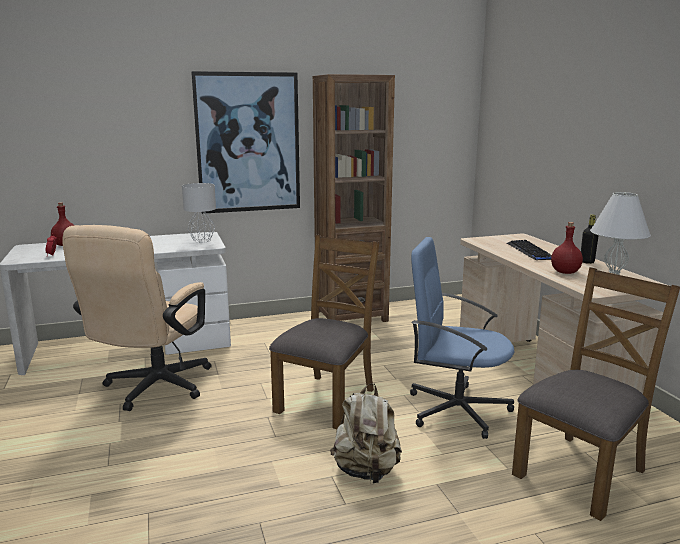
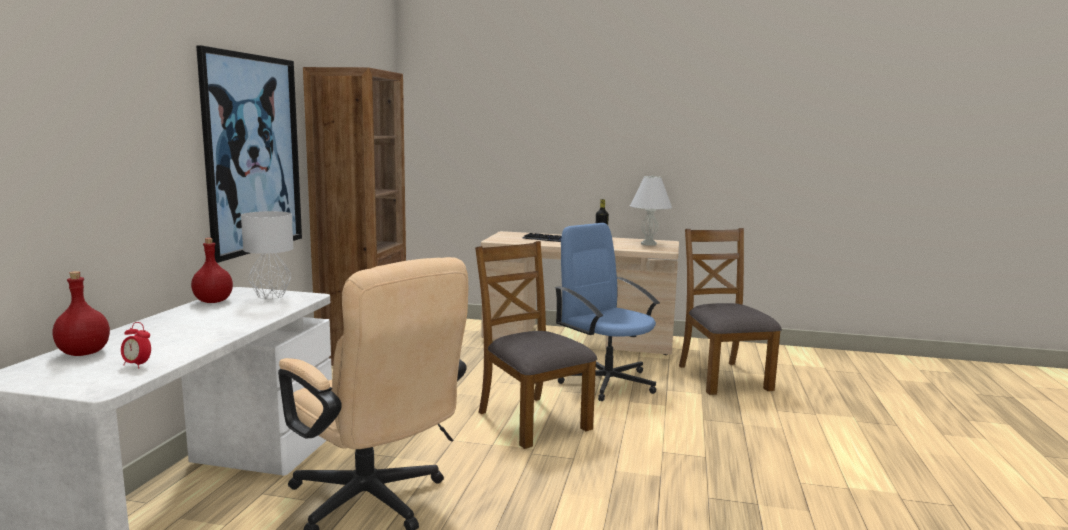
camera: 60 degrees left, 5 degrees down
(366, 471) = (666, 437): beige backpack -> none
(456, 409) = (607, 382): blue office chair -> blue office chair turned 90 degrees clockwise
(565, 272) = (616, 245): red bottle -> red bottle (213, 301)

